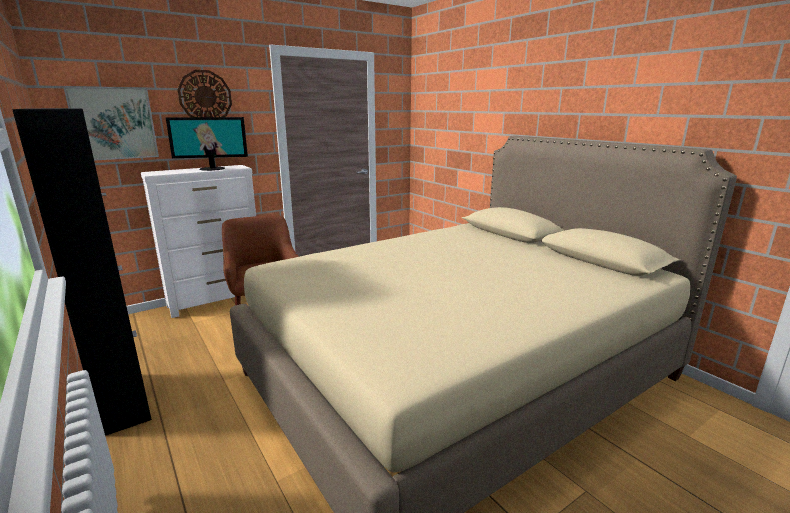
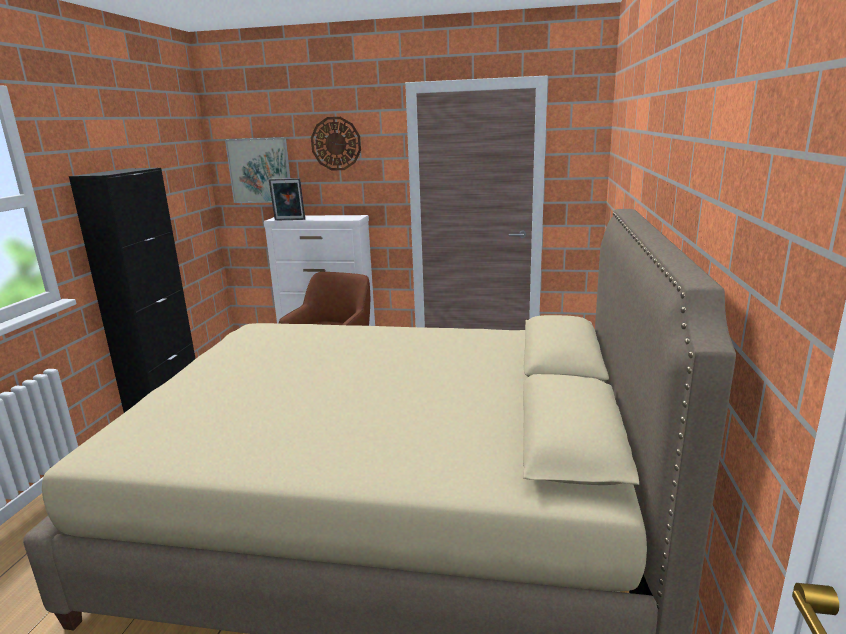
camera: 45 degrees right, 0 degrees up
(175, 173) = (289, 220): none -> picture frame
(212, 169) = (328, 218): monitor -> none

